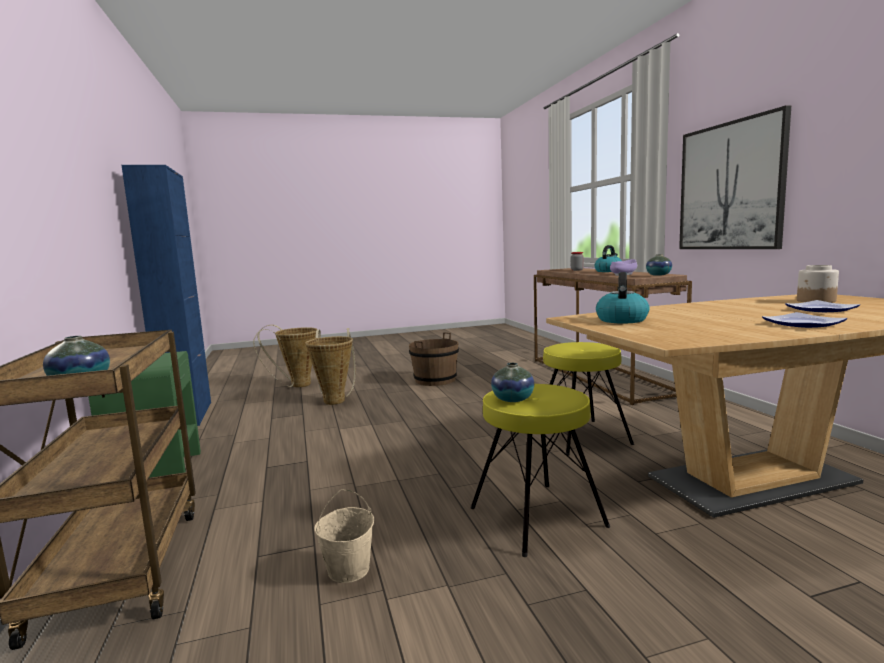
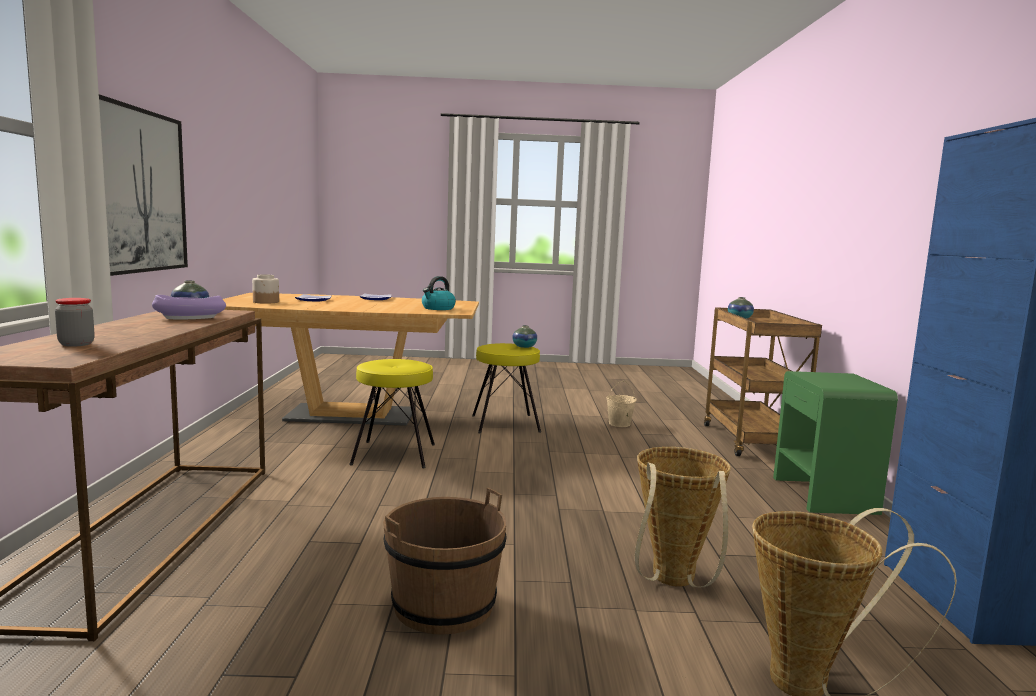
camera: 165 degrees left, 0 degrees up
(608, 271) = (109, 329): kettle -> none

